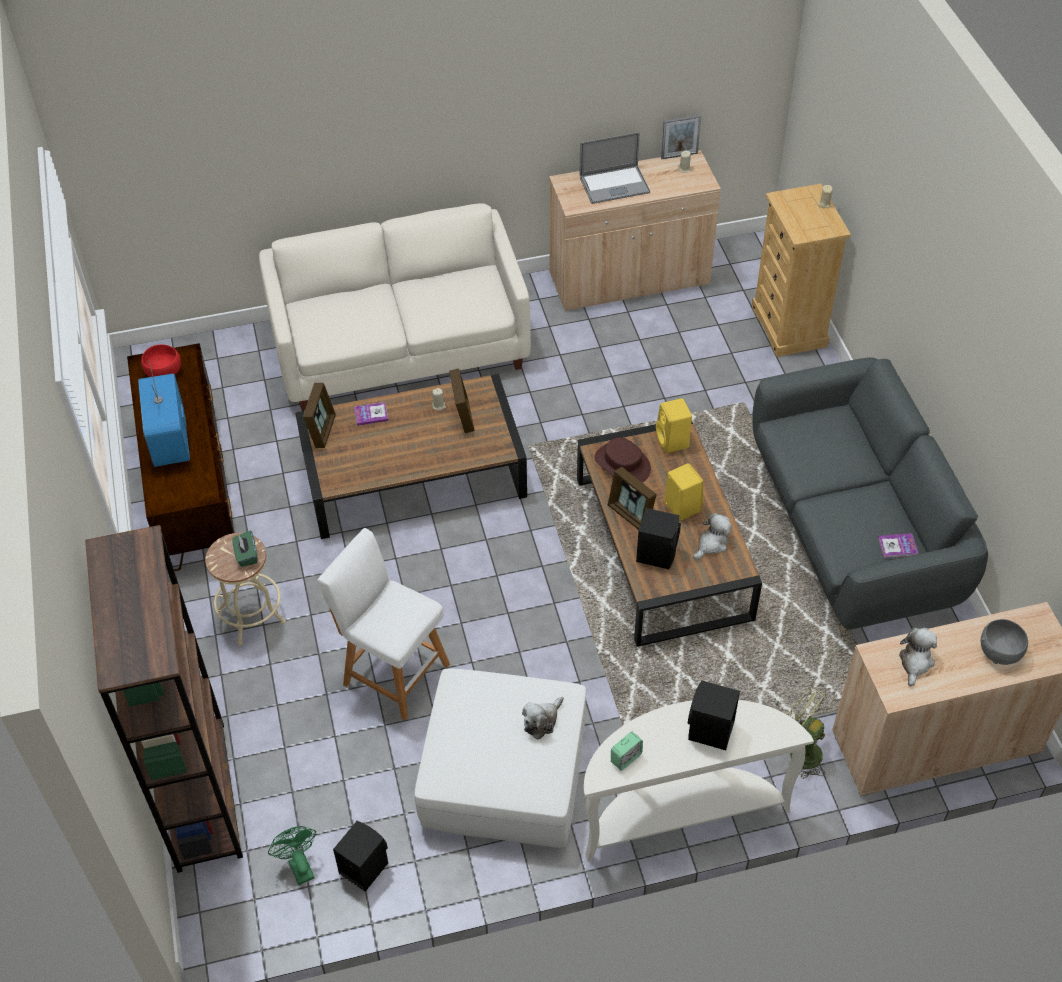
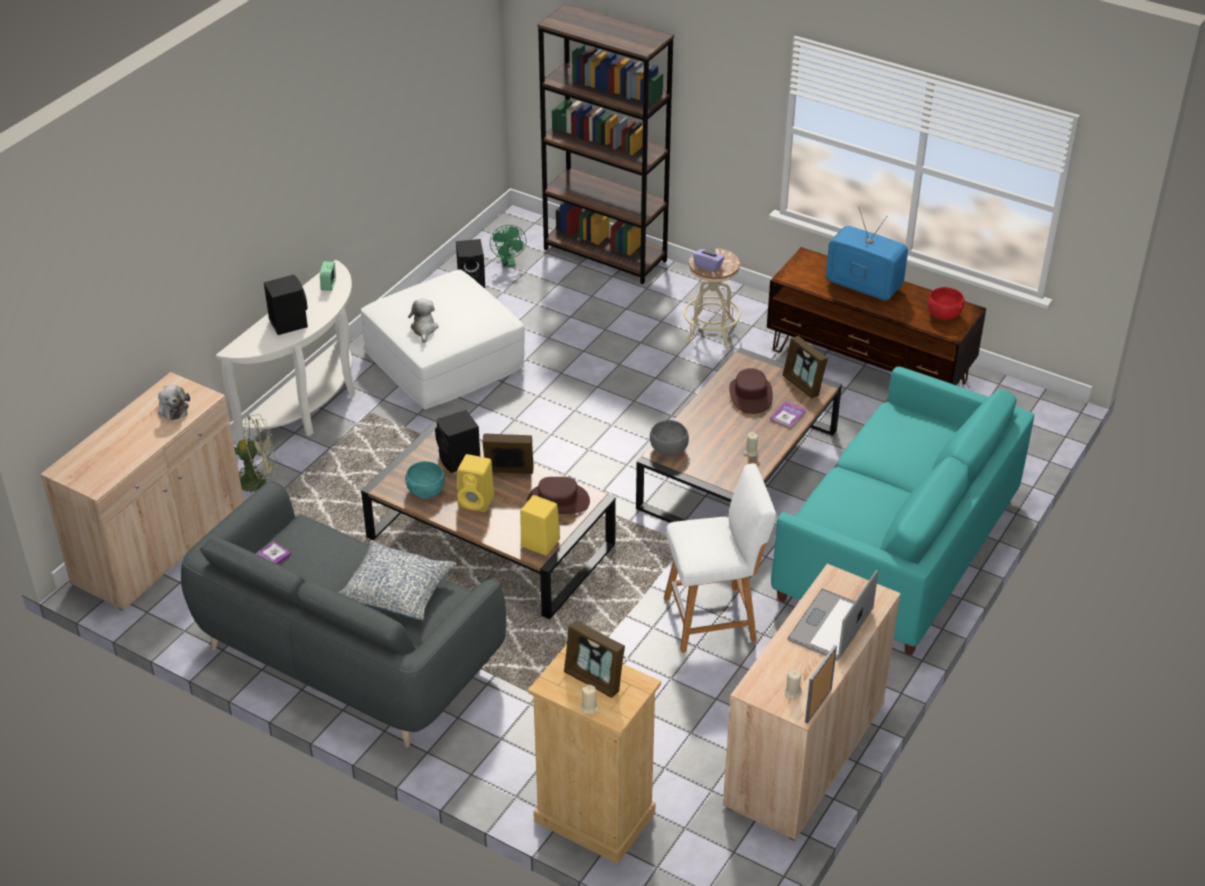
camera: 135 degrees right, 10 degrees down
(246, 555) = (708, 266): green tissue box -> purple tissue box
(299, 865) = (508, 263): green fan -> green fan turned 60 degrees clockwise
(371, 450) = (750, 395): none -> brown hat
(392, 672) = (581, 361): white stool -> white stool (715, 618)
(400, 345) = (897, 549): white sofa -> turquoise sofa
(463, 416) = (722, 456): picture frame -> picture frame (594, 679)
(711, 544) = (425, 491): plush toy -> turquoise bowl
(821, 456) = (397, 591): none -> pillow
(999, 651) = (113, 448): grey bowl -> grey bowl (669, 449)

